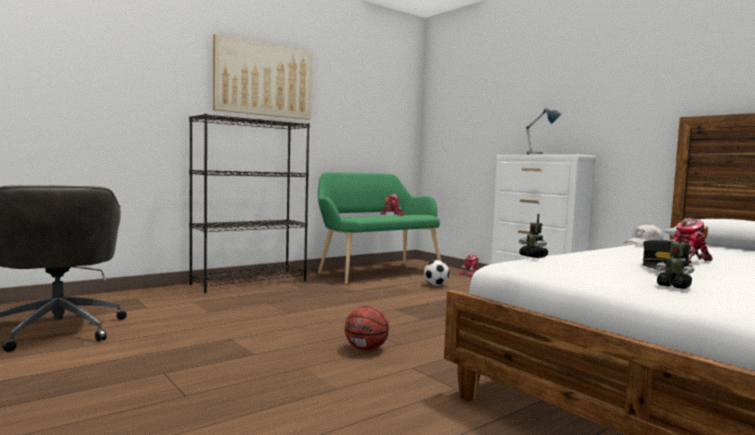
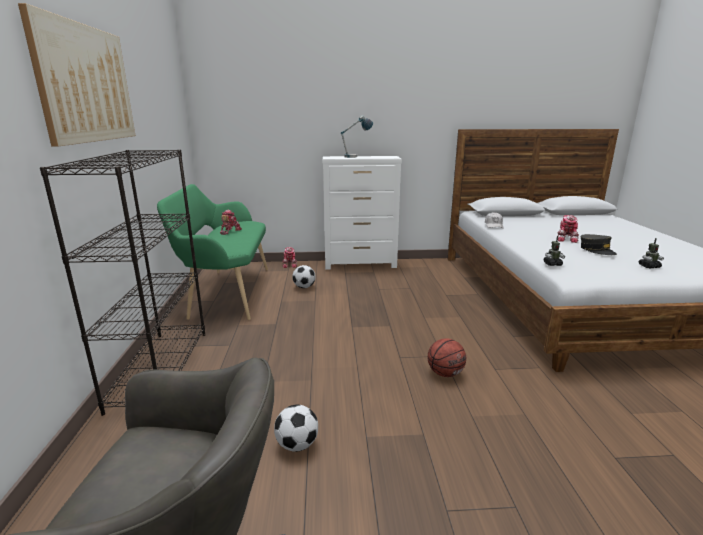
camera: 55 degrees left, 15 degrees up
(202, 324) = (297, 445): none -> football

